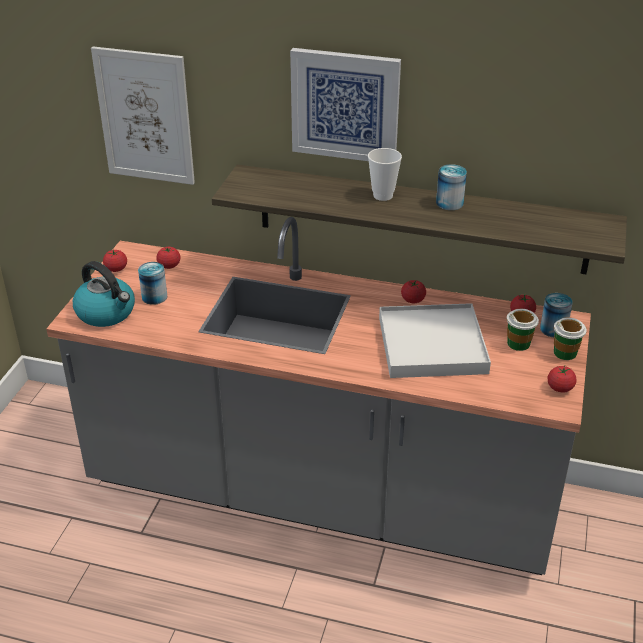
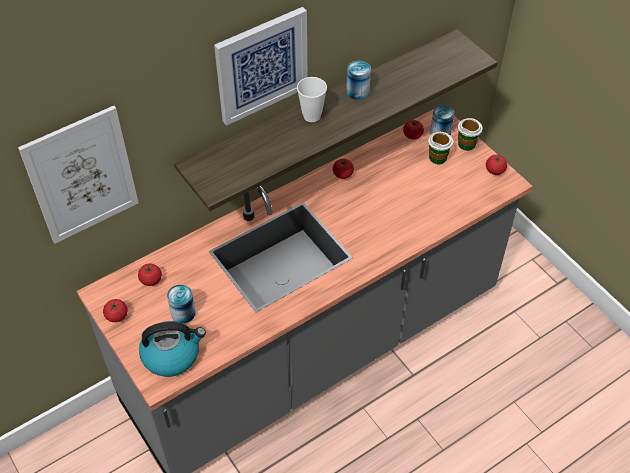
camera: 50 degrees left, 15 degrees up
(431, 345) = (398, 198): white tray -> none

